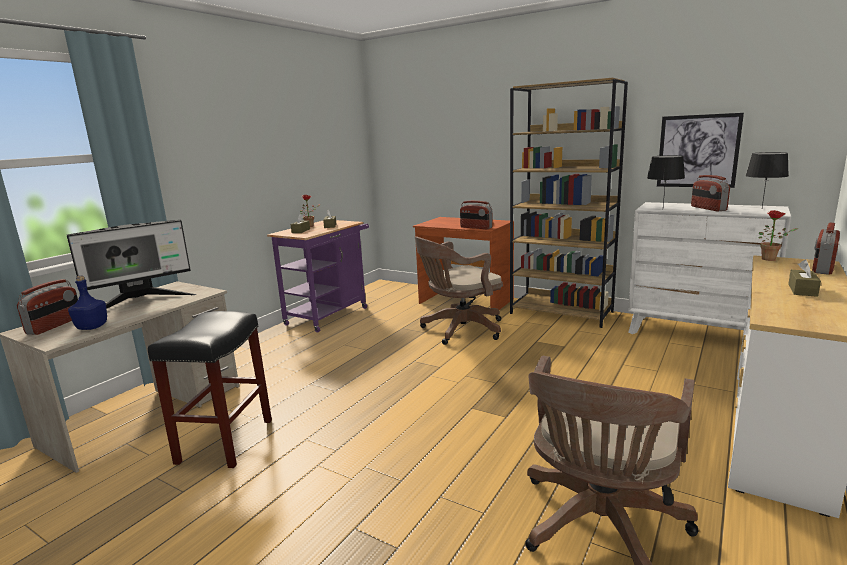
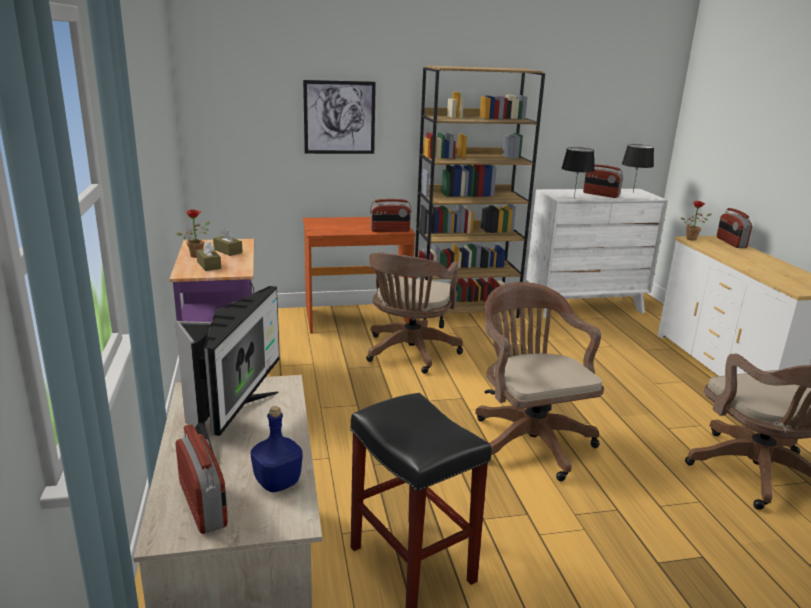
camera: 45 degrees left, 5 degrees up
(433, 408) = (528, 439): none -> brown office chair
(698, 151) = (577, 141): picture -> picture (339, 117)
(802, 290) = (762, 264): brown tissue box -> none

